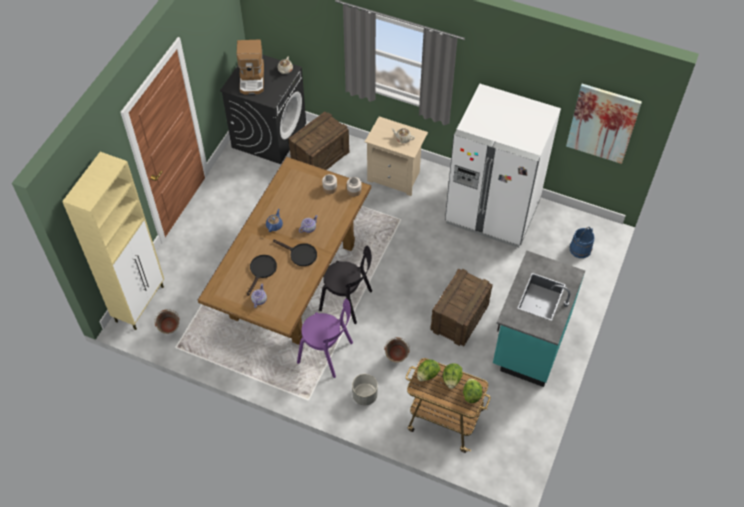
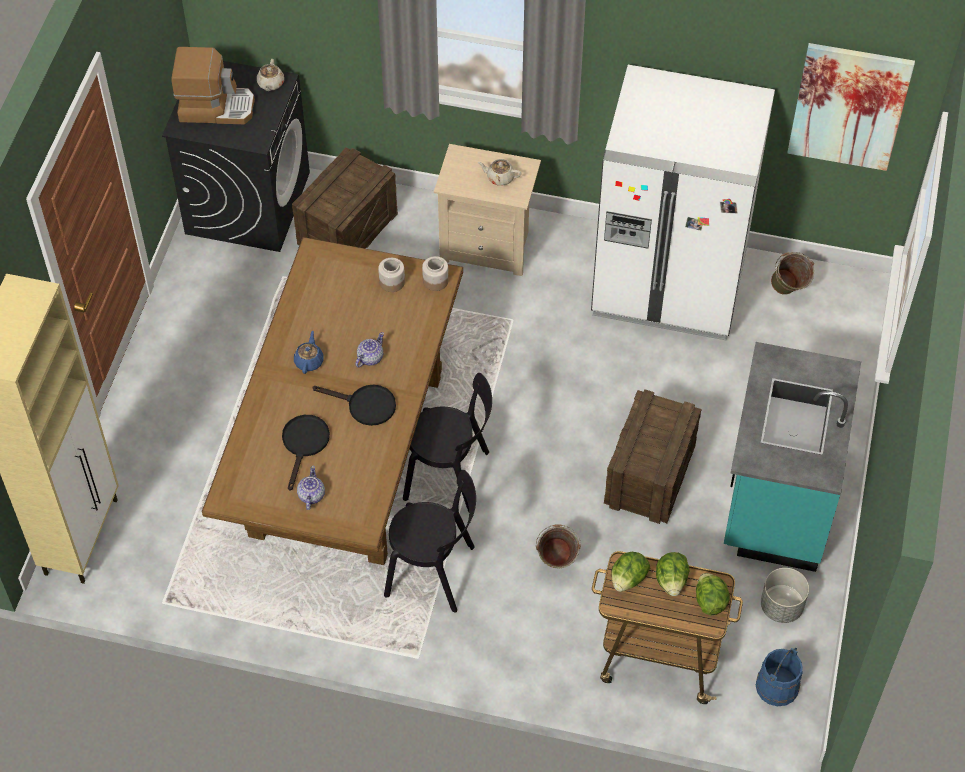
camera: 10 degrees left, 0 degrees up
(170, 332) = (147, 577): green bucket -> green bucket (788, 292)
(252, 79) = (216, 107): coffee machine -> coffee machine turned 75 degrees counterclockwise
(327, 353) = (434, 572): purple chair -> black chair
(365, 396) = (514, 635): grey planter -> grey planter (781, 607)
(580, 249) = (831, 327): blue bucket -> blue bucket (777, 686)

